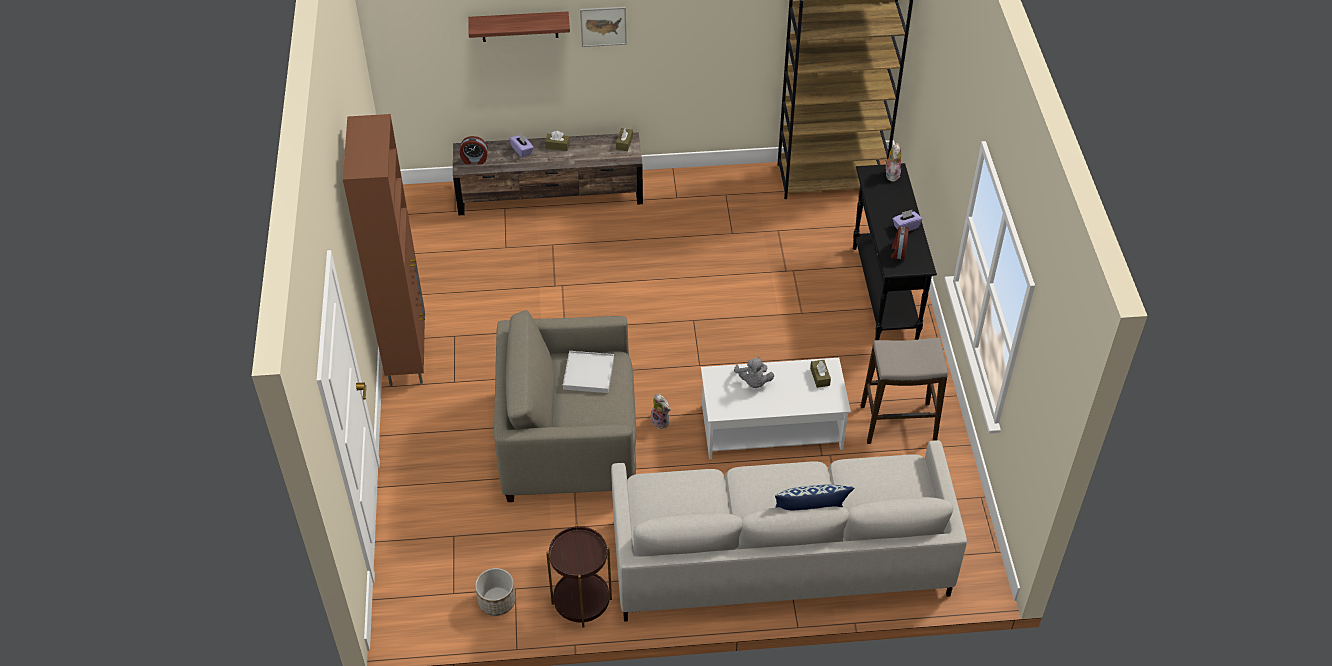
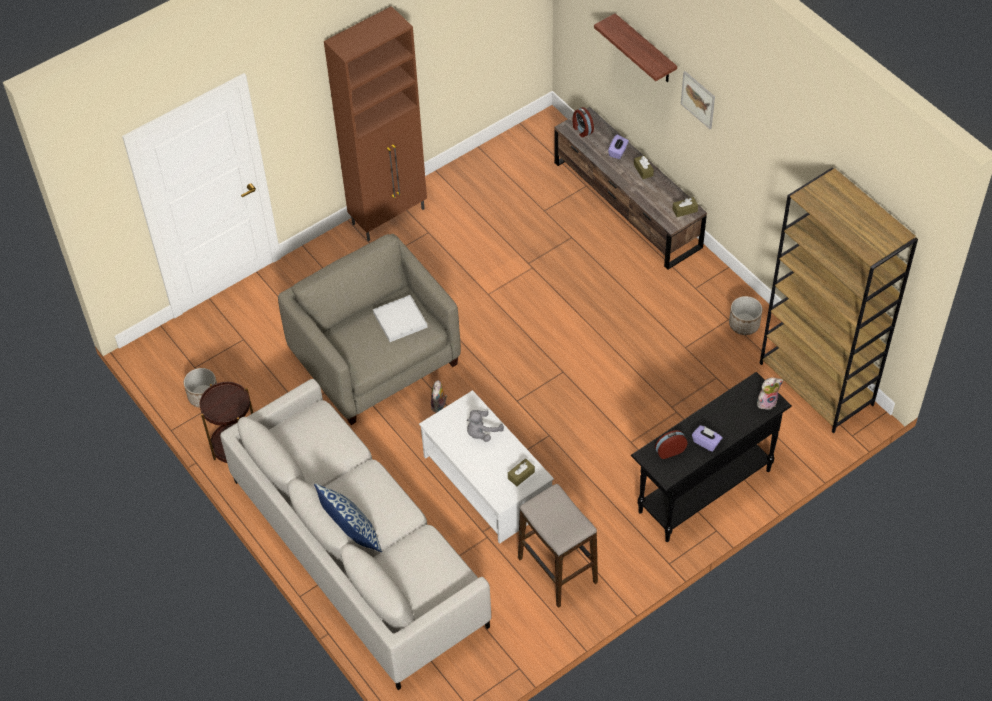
camera: 60 degrees right, 5 degrees up
(738, 188) = (744, 324): none -> planter

